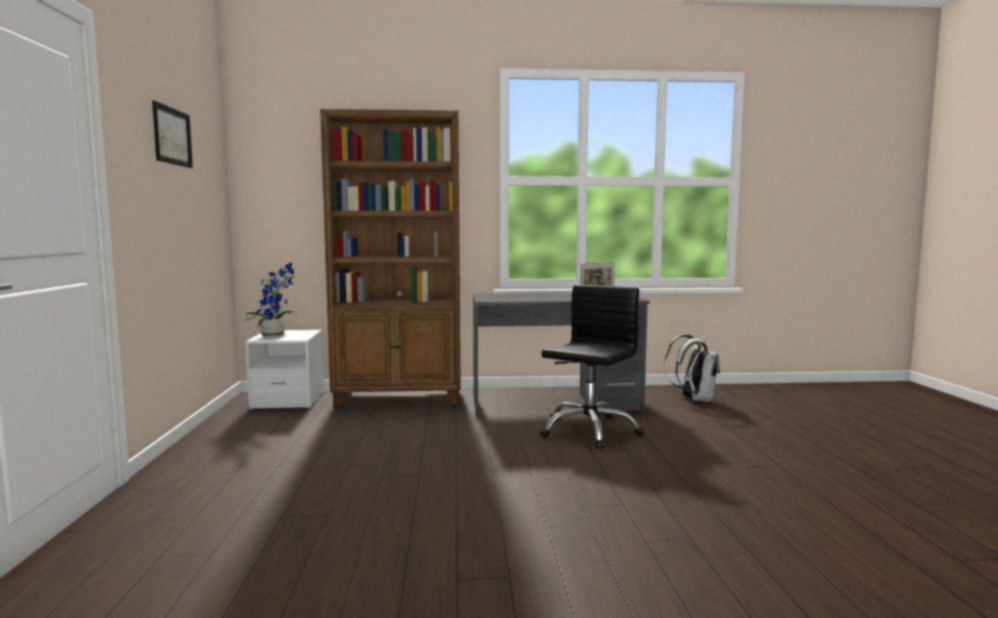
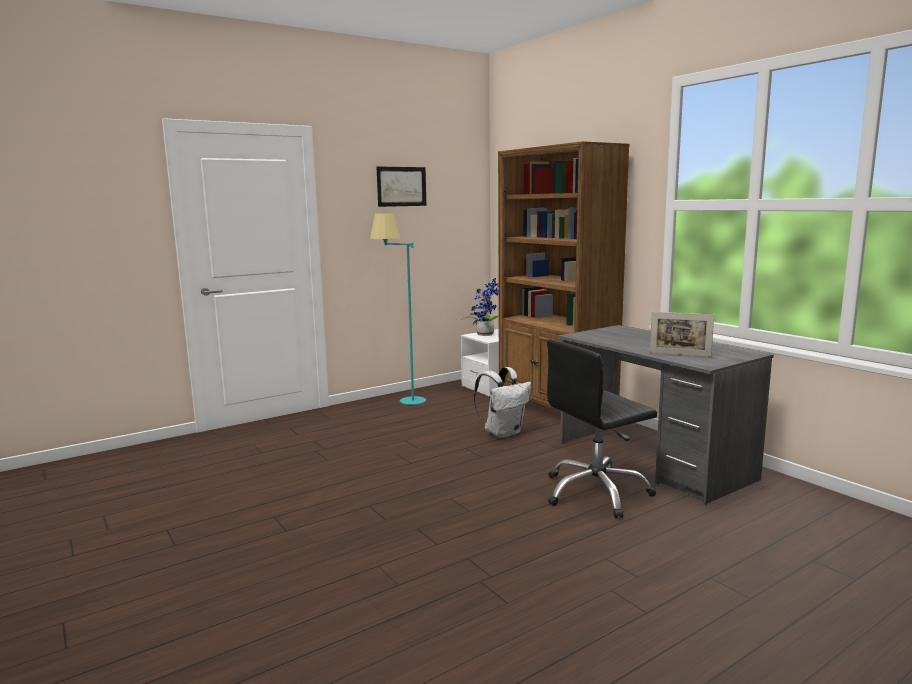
camera: 60 degrees right, 5 degrees up
(228, 442) = (402, 403): none -> turquoise floor lamp
(588, 431) = (596, 492): black office chair -> black office chair turned 150 degrees clockwise
(693, 399) = (818, 523): white backpack -> white backpack (503, 433)

